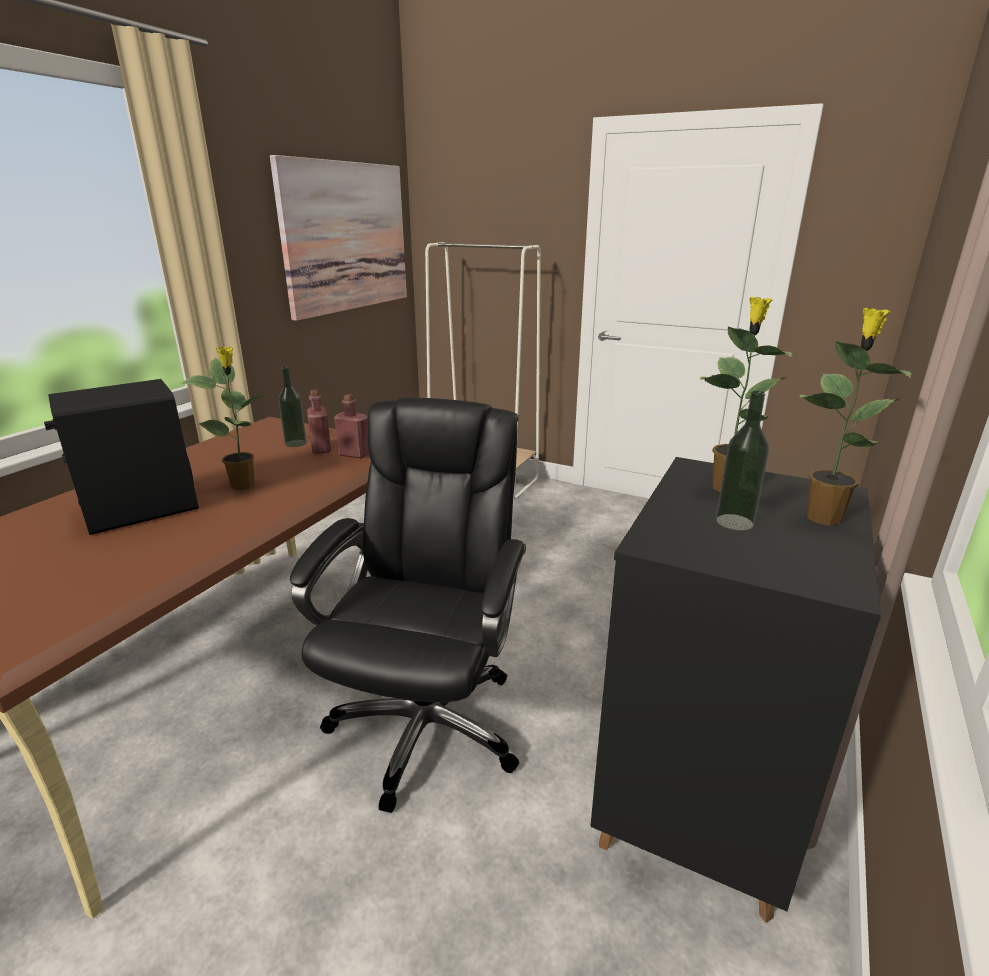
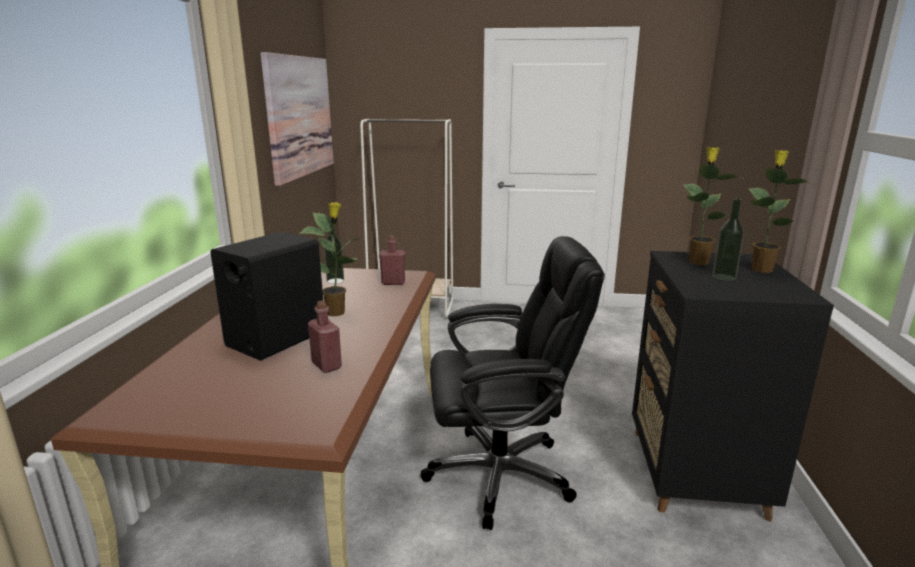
camera: 20 degrees left, 5 degrees down
(321, 449) = (362, 282): red bottle -> red bottle (326, 365)
(426, 725) = (499, 474): black office chair -> black office chair turned 90 degrees clockwise

